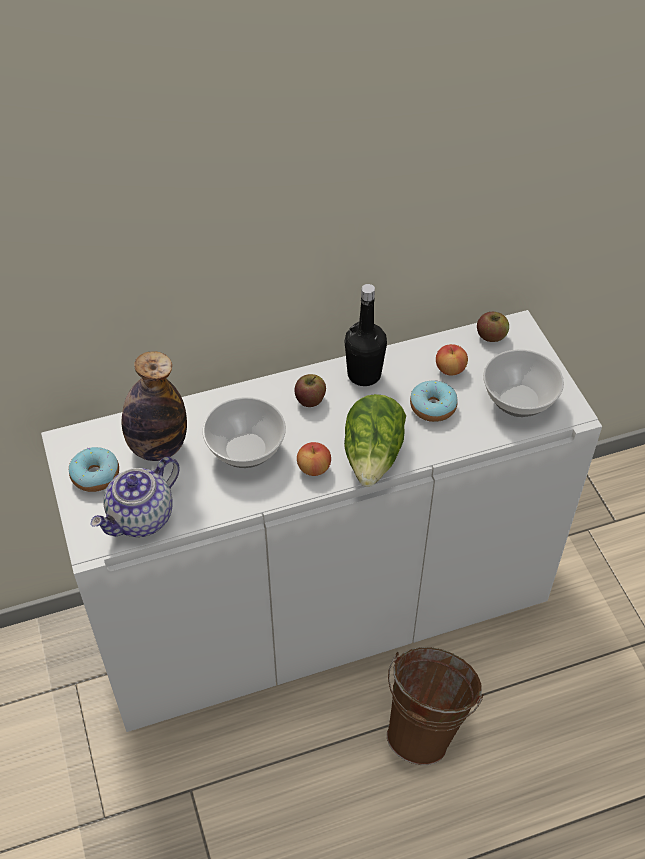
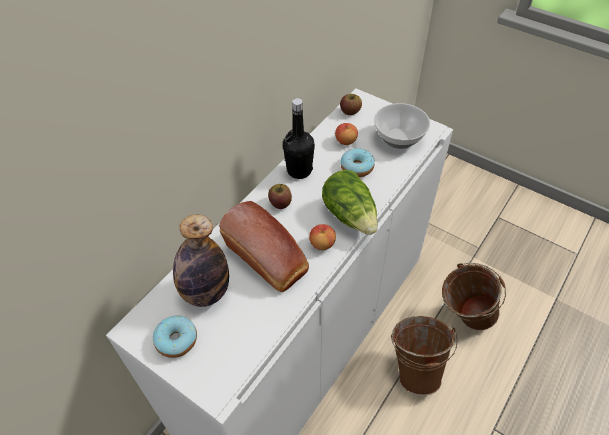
camera: 35 degrees left, 0 degrees up
(141, 518) = (238, 349): teapot -> none
(245, 451) = (268, 259): bowl -> bread
(545, 711) = (463, 317): none -> brown bucket

